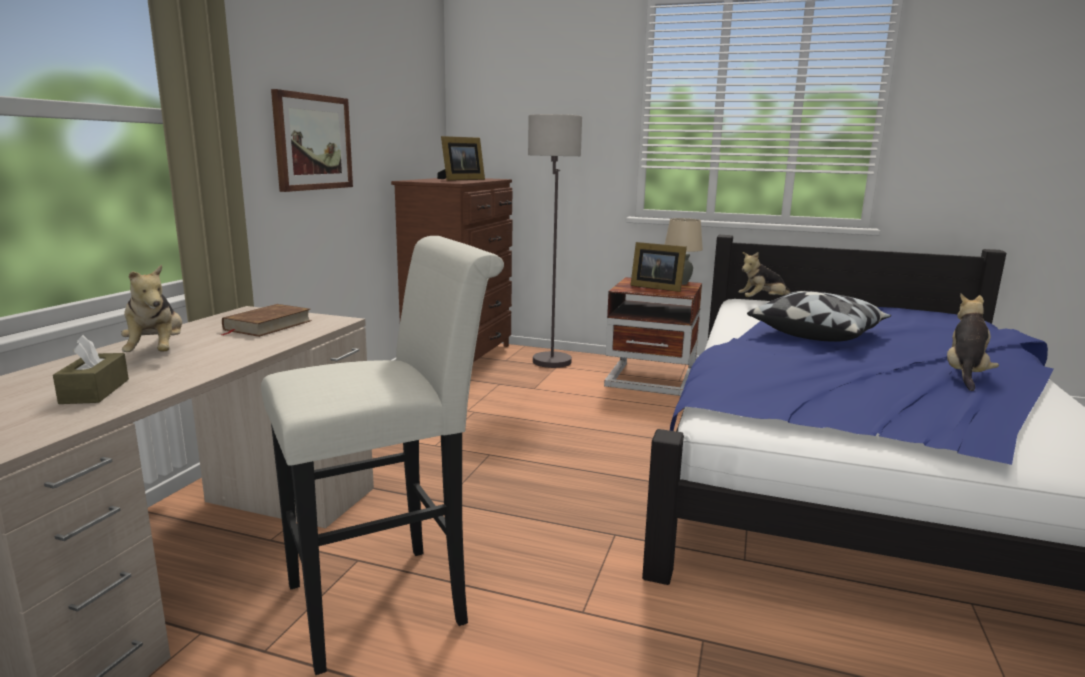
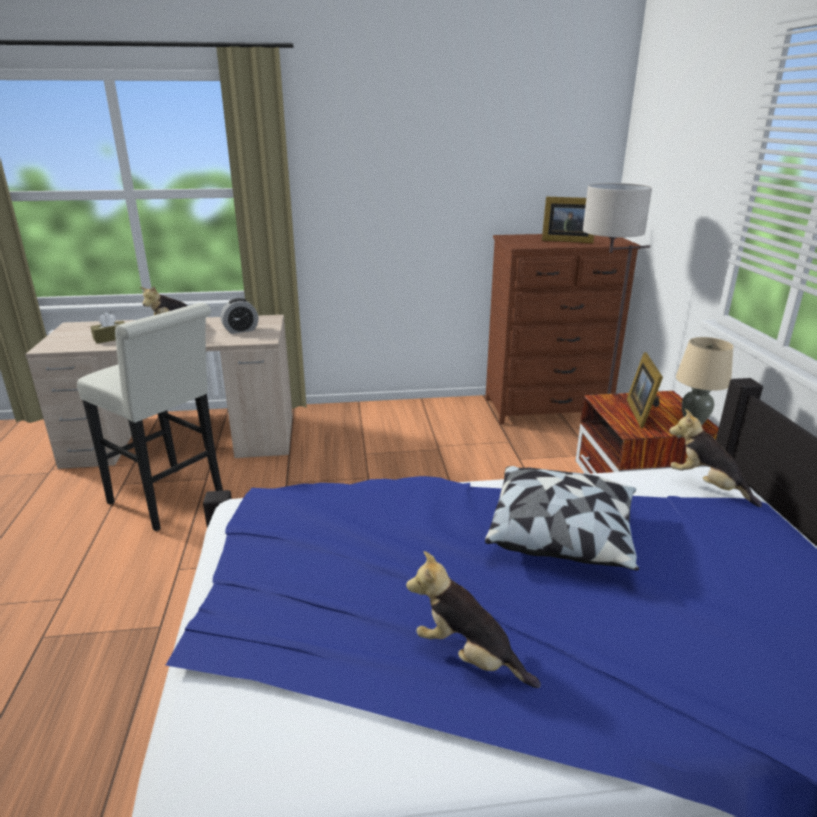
camera: 65 degrees right, 10 degrees up
(267, 325) = (241, 330): brown book -> alarm clock
(312, 142) = (393, 203): picture -> none
(965, 375) = (468, 656): plush toy -> plush toy turned 150 degrees counterclockwise

